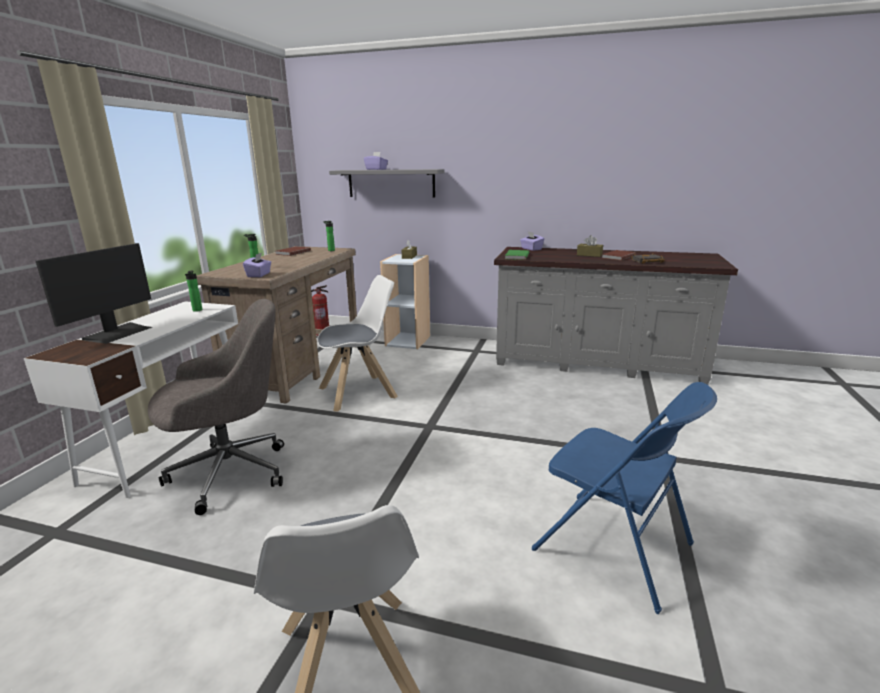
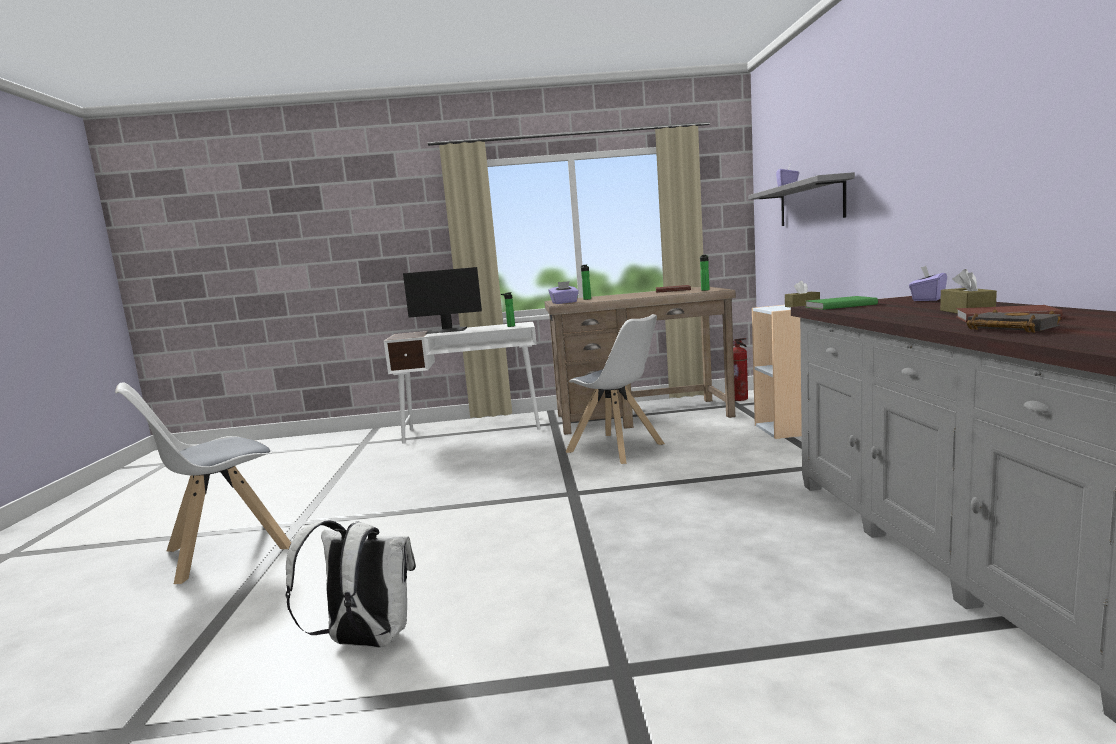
camera: 70 degrees right, 10 degrees down
(231, 473) = (442, 455): grey office chair -> none
(612, 547) = (365, 641): blue chair -> white backpack

